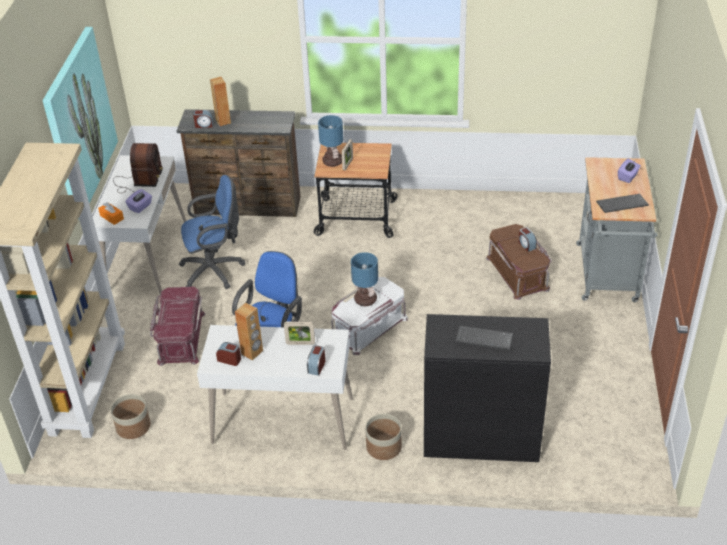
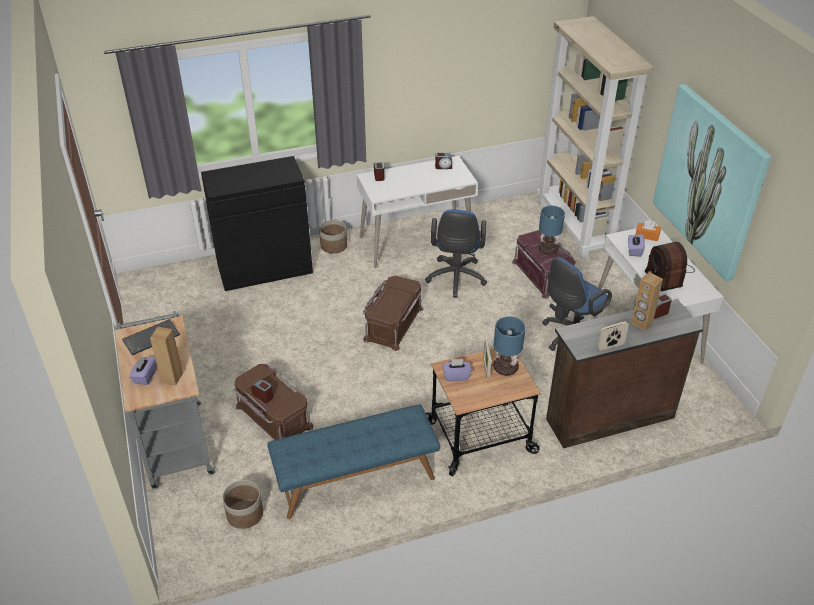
camera: 155 degrees right, 0 degrees up
(133, 427) = (516, 215): planter -> planter (245, 514)
(252, 352) = (431, 173): brown speaker -> brown speaker (172, 378)
(300, 343) = (401, 186): picture frame -> picture frame (610, 346)
(366, 300) = (395, 300): table lamp -> table lamp (547, 249)
(369, 327) = (393, 323): white storage box -> brown storage box
(374, 165) = (456, 376): none -> purple tissue box
(467, 215) = (356, 480): none -> blue bench
(483, 339) = (254, 173): keyboard -> none

